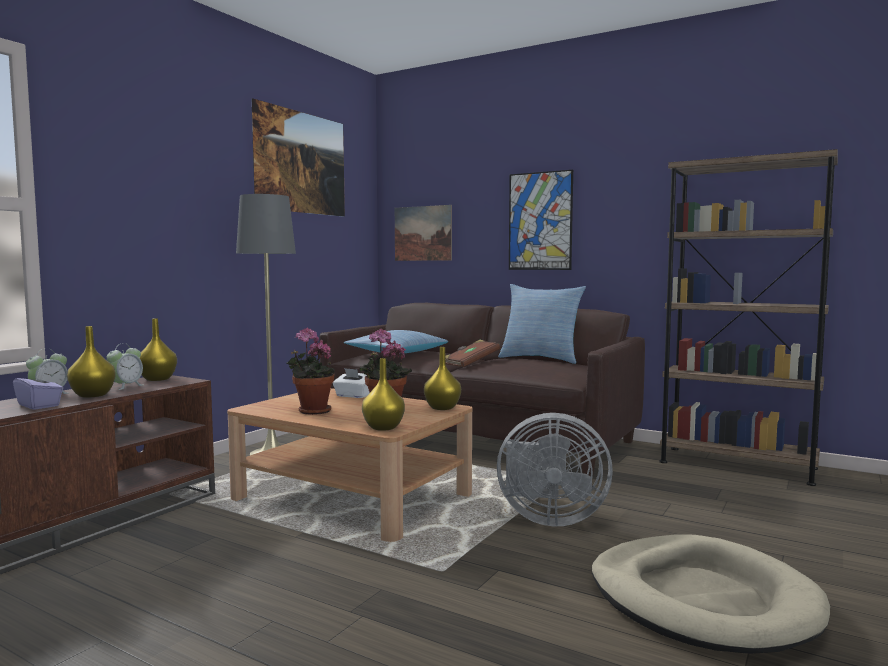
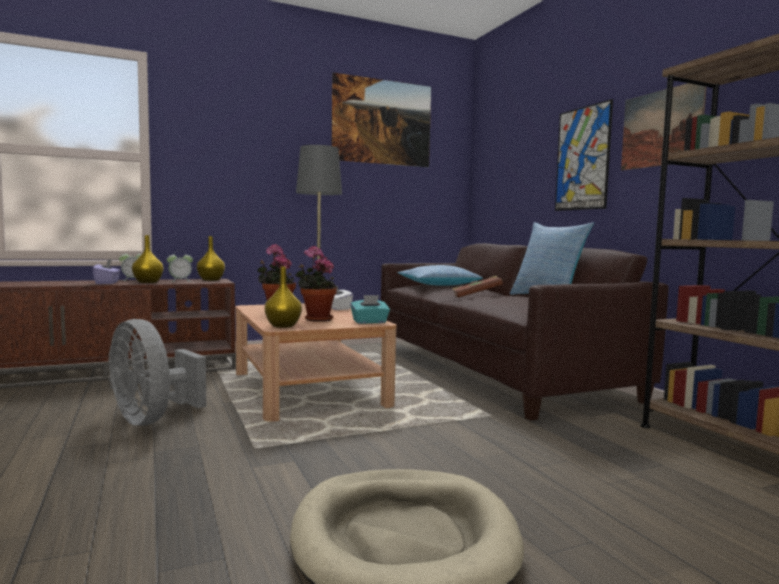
camera: 35 degrees right, 0 degrees up
(423, 233) = (497, 180): picture -> picture (661, 128)
(442, 407) = (369, 322): yellow vase -> turquoise tissue box
(548, 518) = (416, 439): grey fan -> grey fan (152, 419)

